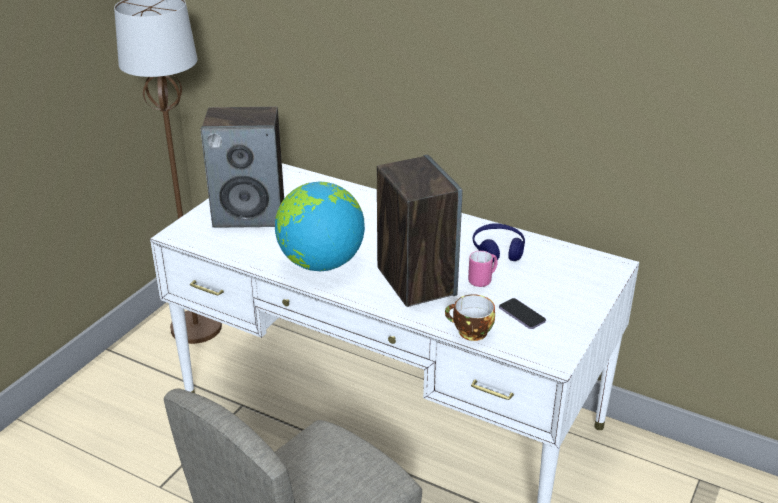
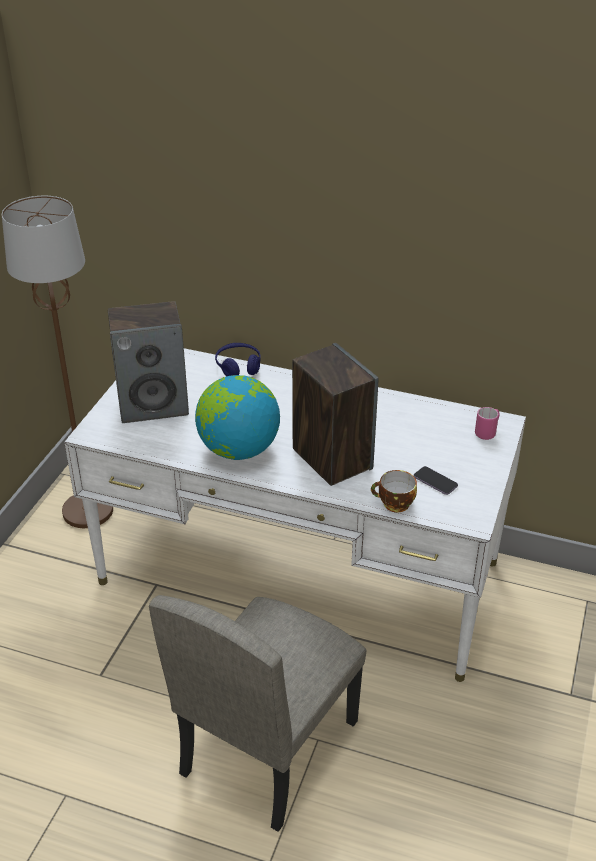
camera: 10 degrees left, 5 degrees up
(483, 280) = (392, 450): pink mug -> pink mug (487, 432)
(498, 250) = (398, 418): blue headphones -> blue headphones (238, 366)

